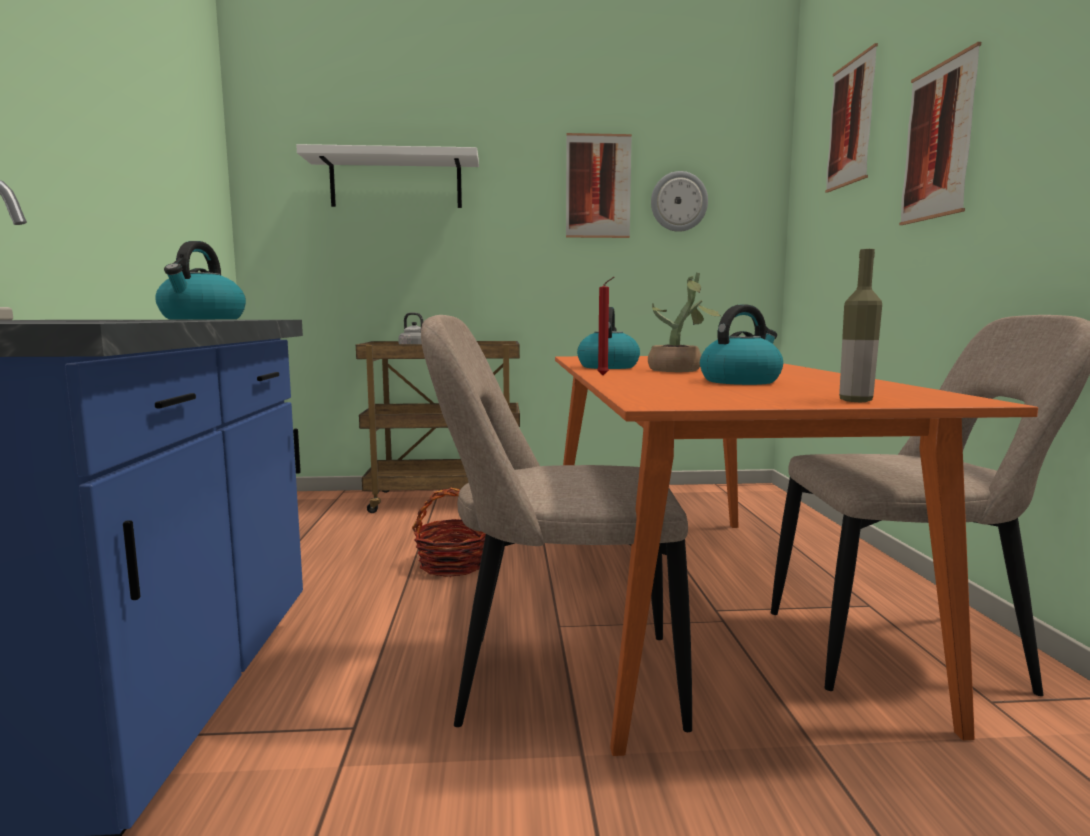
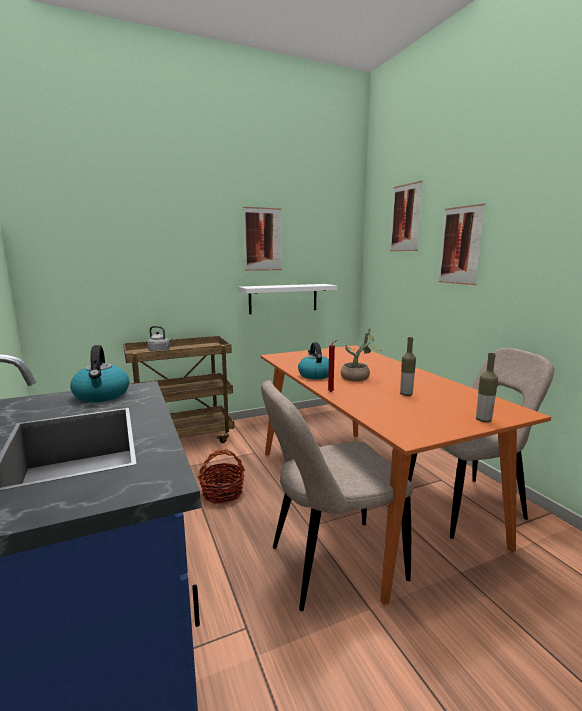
camera: 20 degrees left, 5 degrees up
(396, 182) = (133, 236): white shelf -> white shelf (283, 298)
(678, 201) = (307, 248): wall clock -> none
(740, 381) = (406, 394): kettle -> bottle

